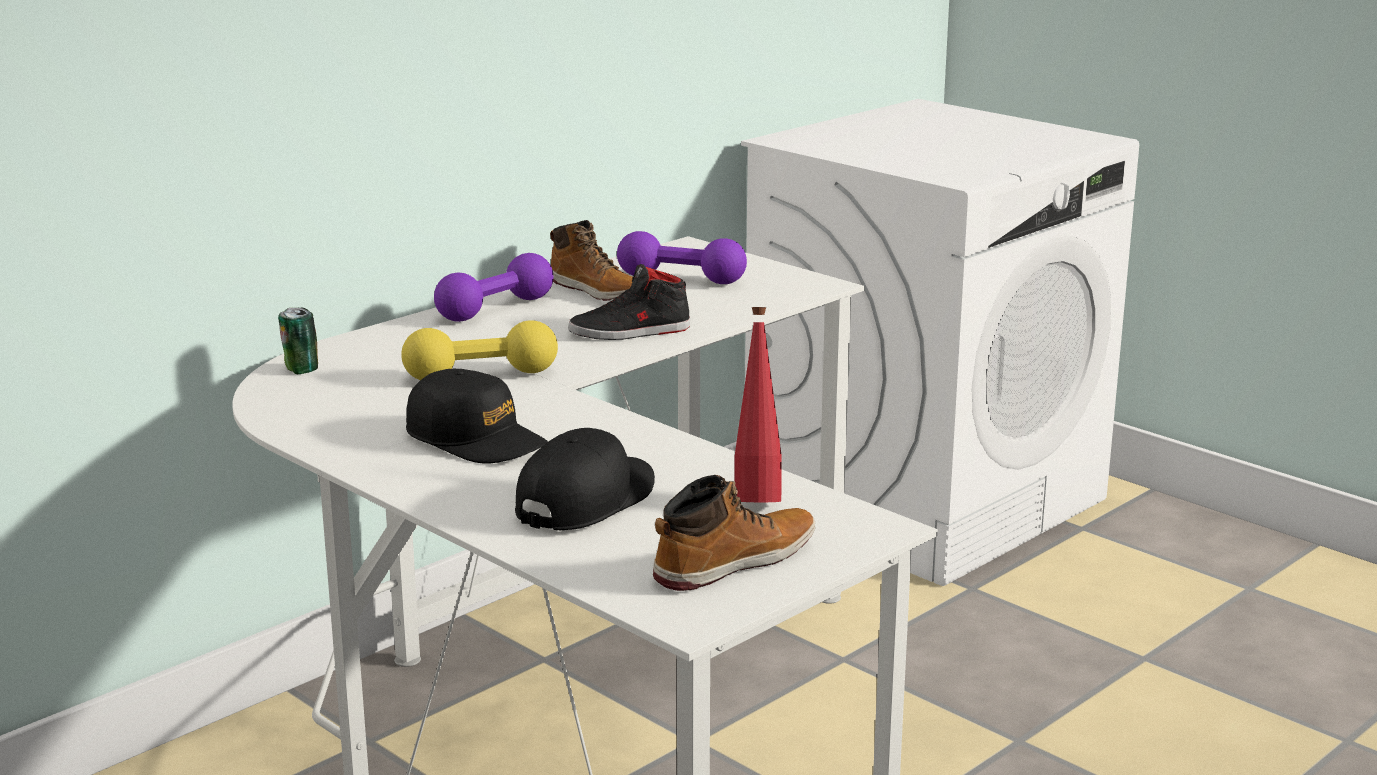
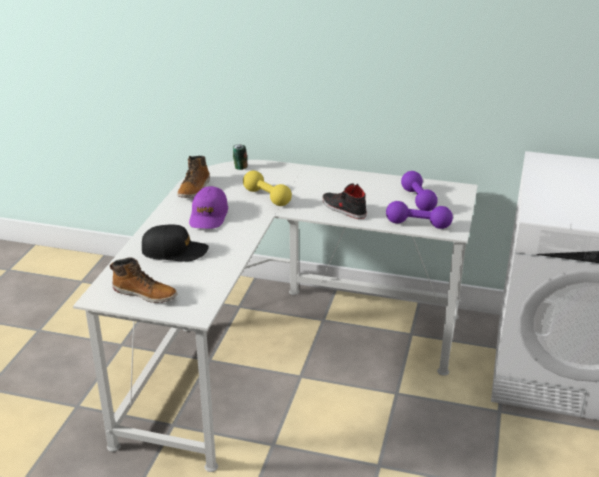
camera: 60 degrees right, 10 degrees up
(476, 439) = (208, 216): black cap -> purple cap
(495, 309) = (336, 177): purple dumbbell -> purple dumbbell (418, 224)
(598, 291) = (381, 189): boot -> boot (194, 189)
(757, 497) = (204, 282): red bottle -> none

